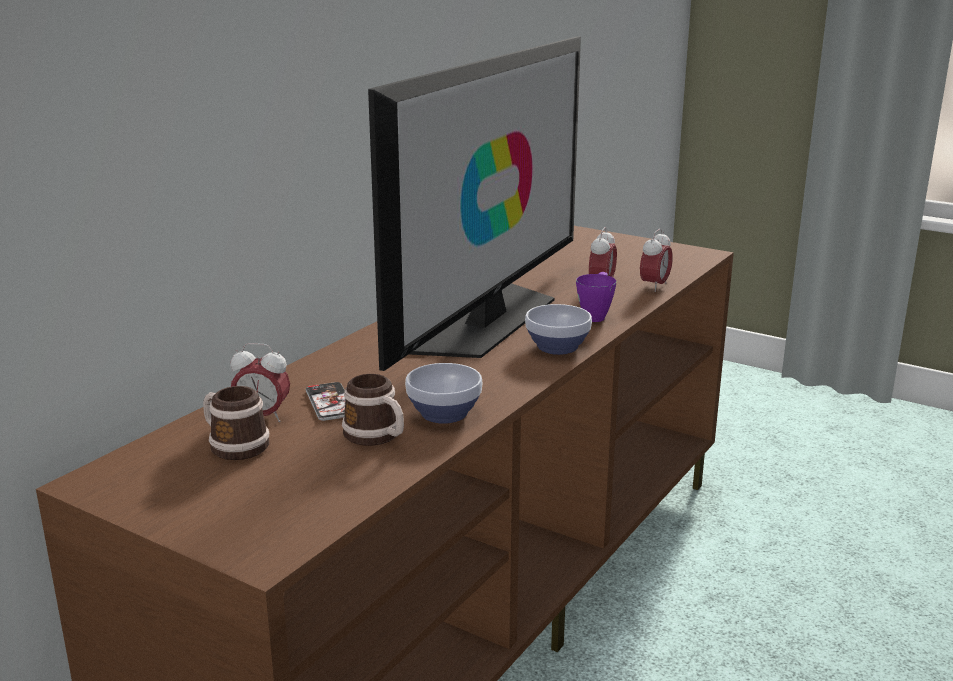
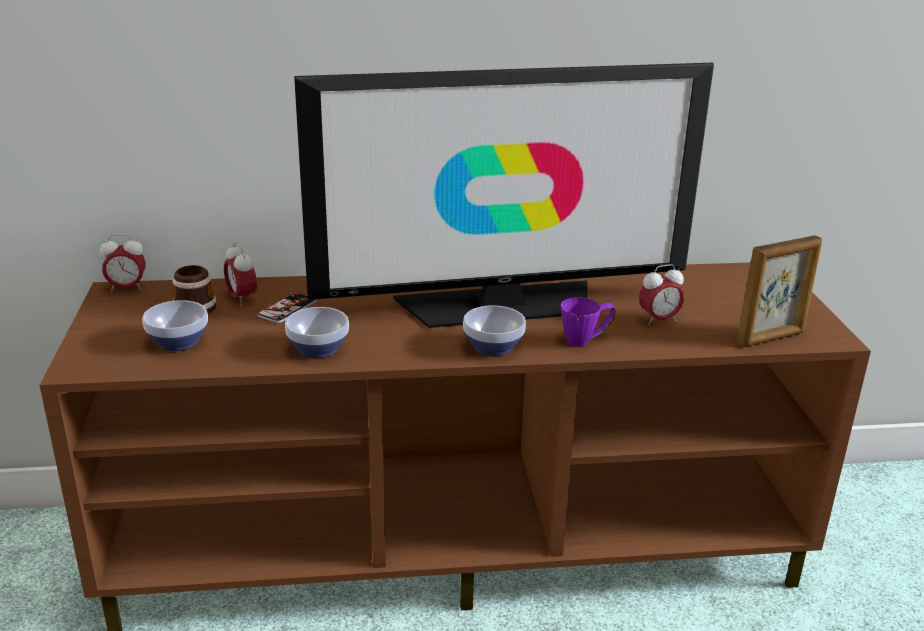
camera: 50 degrees right, 5 degrees up
(304, 477) = (177, 342): none -> bowl
(377, 436) = (257, 341): mug -> none
(654, 286) = (698, 342): alarm clock -> alarm clock (127, 288)
(680, 267) = (771, 338): none -> picture frame

